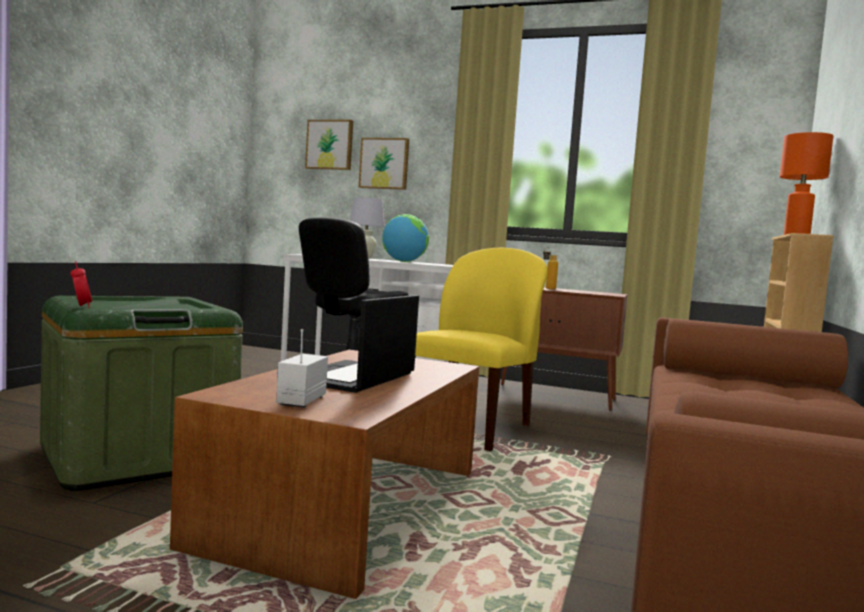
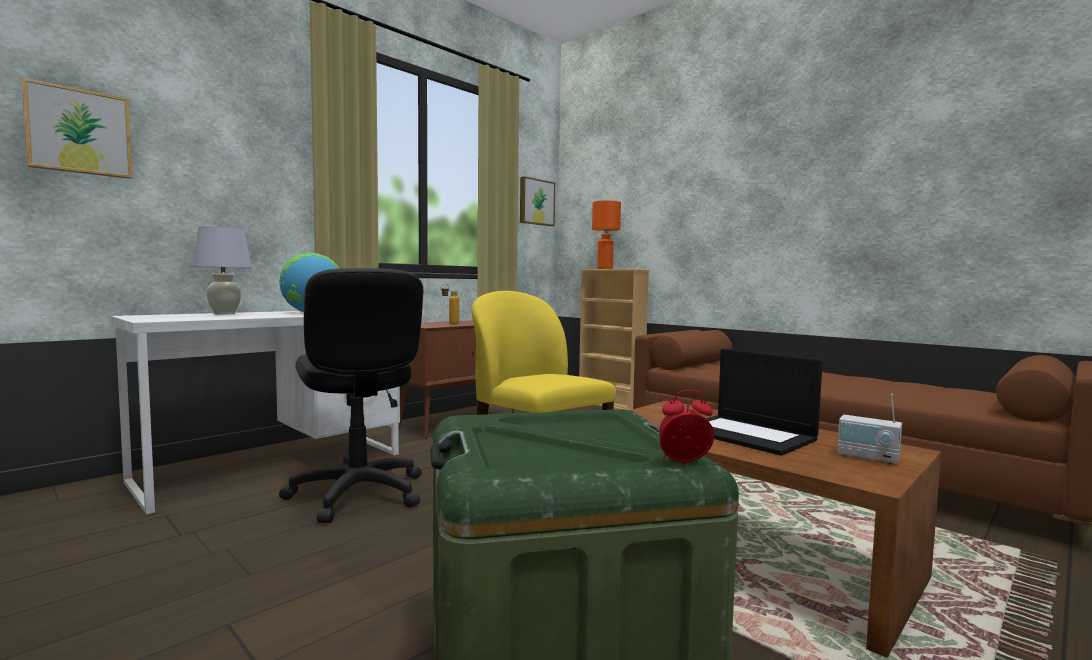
camera: 65 degrees left, 0 degrees up
(384, 164) = (196, 176): picture -> picture (536, 202)

